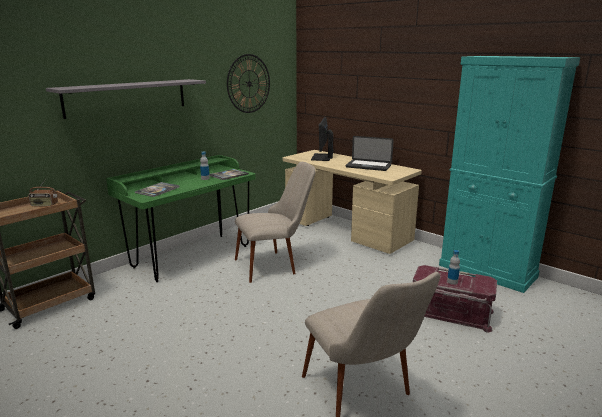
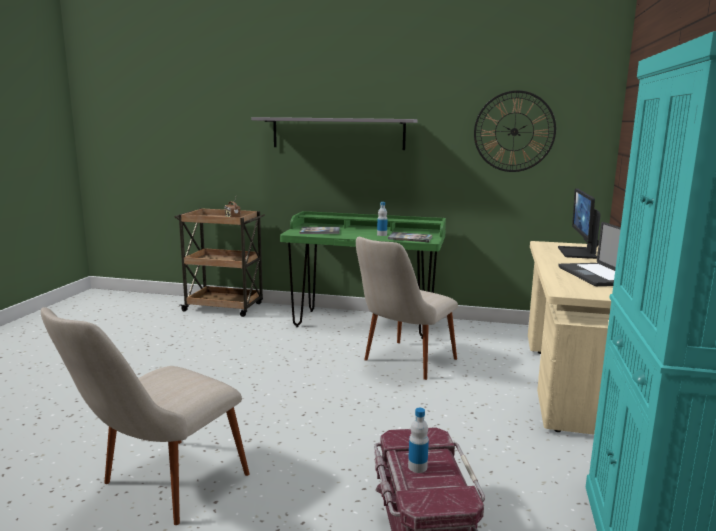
camera: 60 degrees right, 5 degrees down
(275, 264) = (402, 364): beige chair -> beige chair turned 90 degrees clockwise
(322, 157) = (578, 253): monitor -> monitor turned 60 degrees counterclockwise

